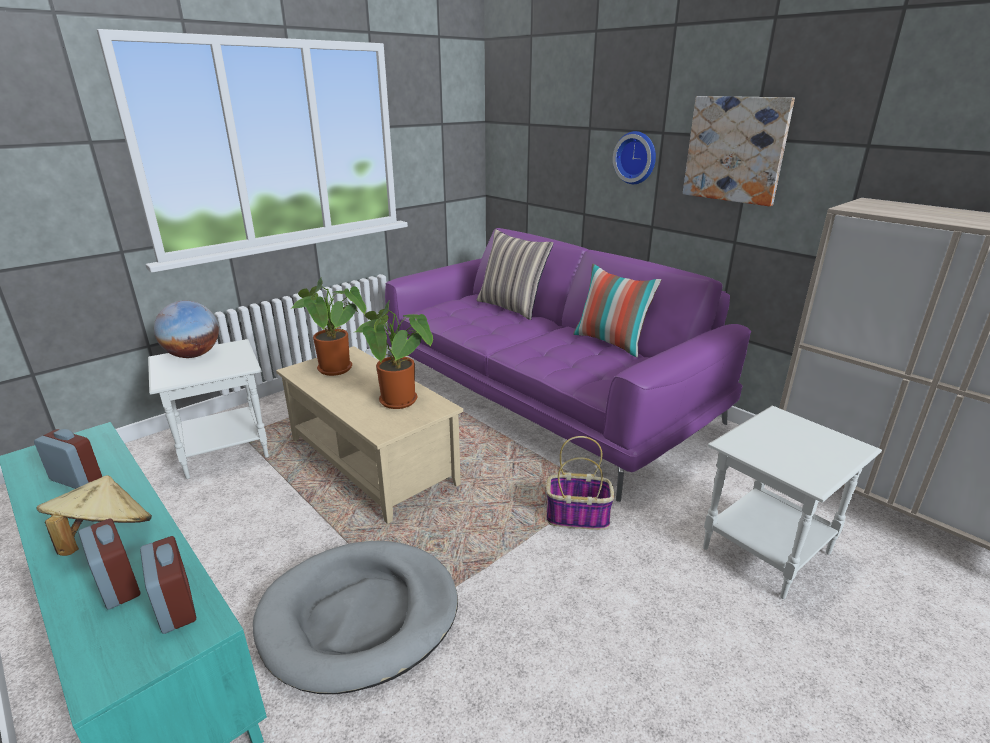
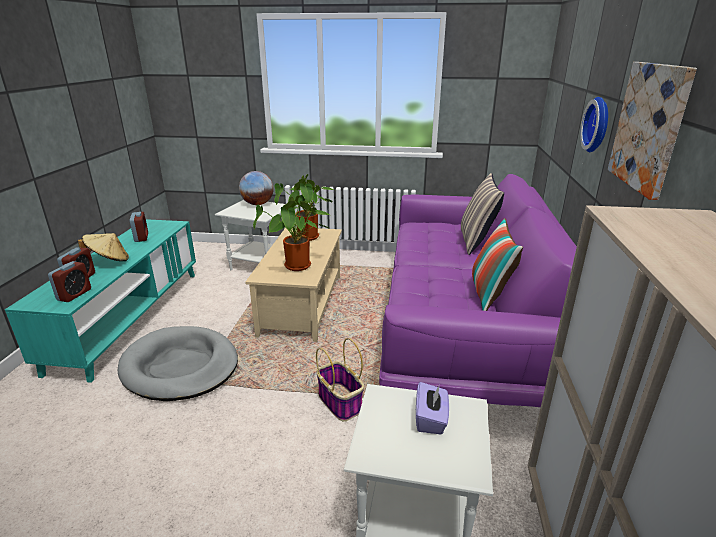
camera: 50 degrees right, 0 degrees up
(784, 436) = (431, 419): none -> purple tissue box

